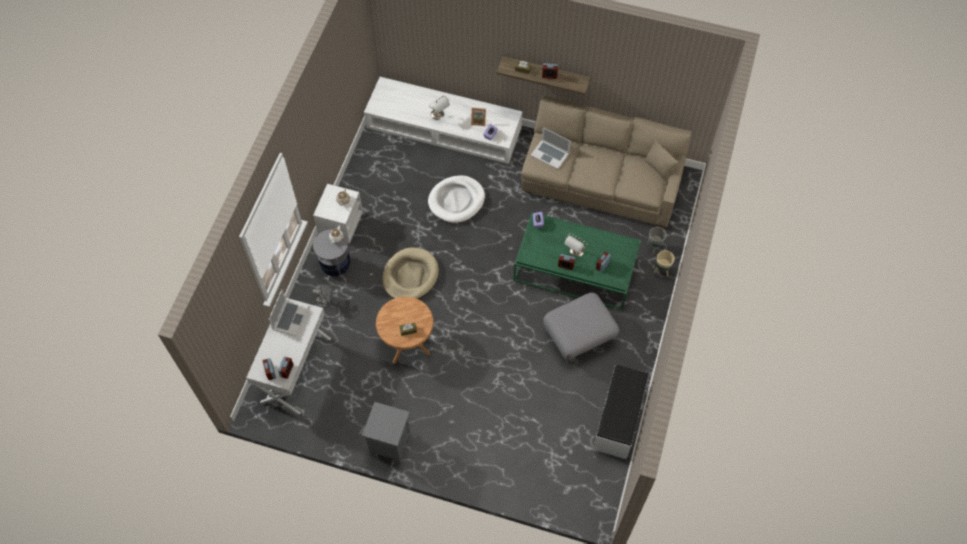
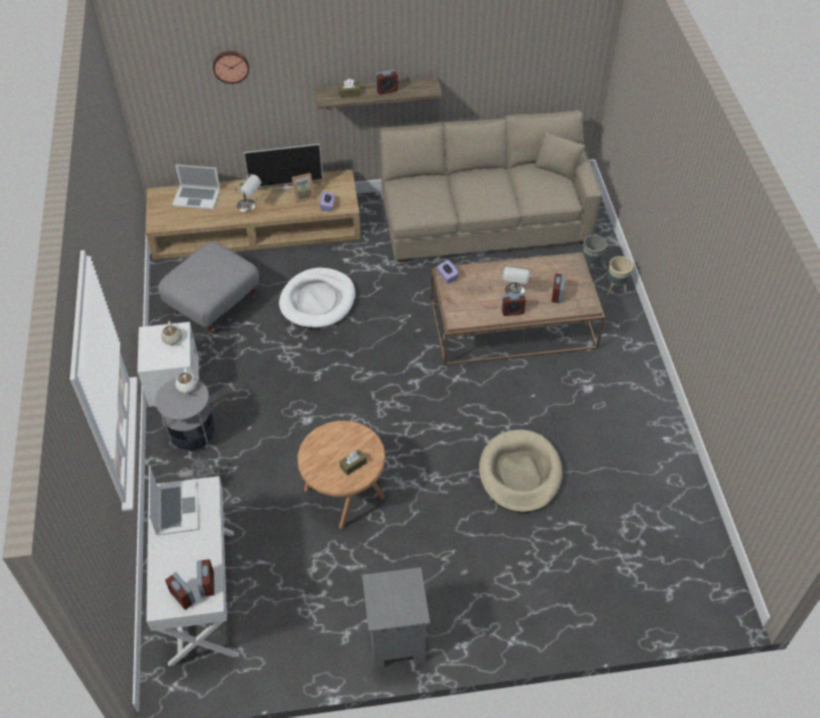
camera: 25 degrees left, 10 degrees down
(410, 276) = (305, 410): beige dog bed -> beige dog bed (520, 473)
(444, 127) = (256, 226): white tv stand -> brown tv stand
(446, 26) = (231, 66): none -> wall clock
(471, 109) = (286, 186): none -> television
(550, 154) = (418, 196): laptop -> laptop (196, 197)
(575, 269) = (513, 324): green coffee table -> brown coffee table
(579, 336) = (565, 398): grey ottoman -> grey ottoman (214, 304)
(619, 419) = (677, 477): white bench -> none

